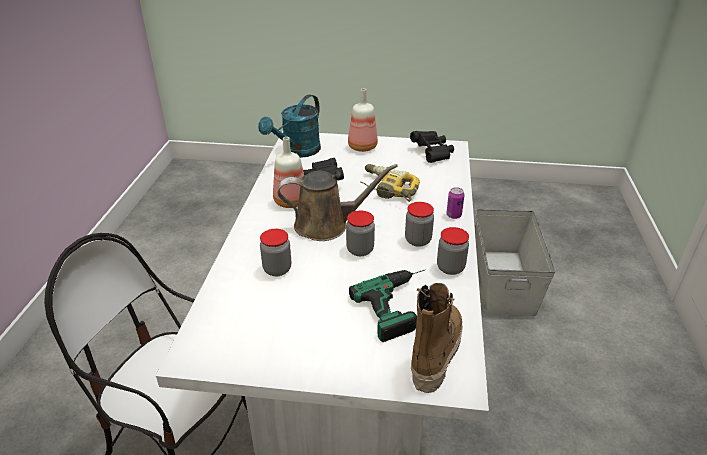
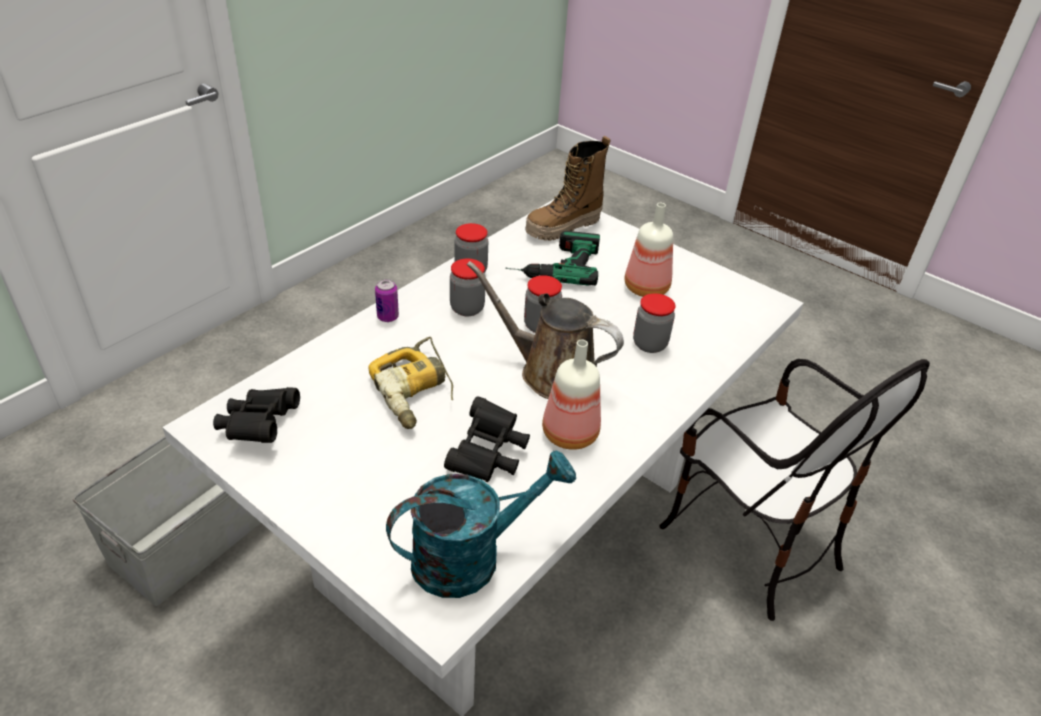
camera: 150 degrees left, 5 degrees up
(362, 147) = (346, 503): bottle -> bottle (647, 288)

